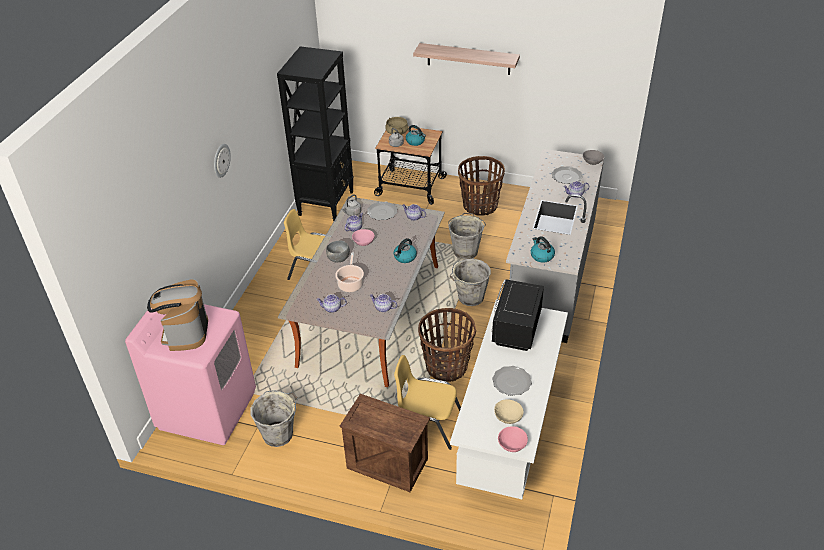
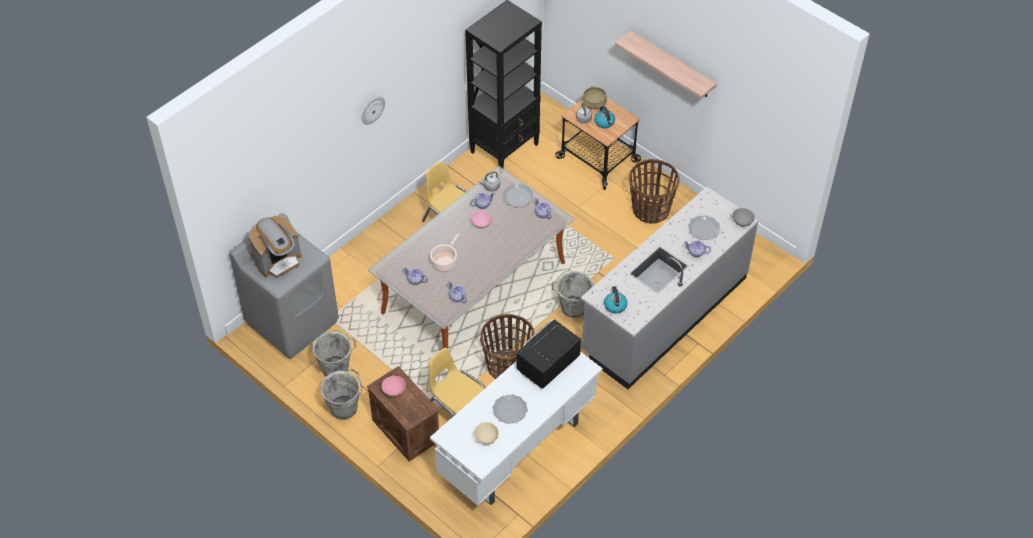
camera: 25 degrees right, 10 degrees up
(185, 332) = (278, 261): coffee machine -> coffee machine turned 150 degrees counterclockwise
(207, 409) = (292, 321): pink washing machine -> grey washing machine
(339, 259) = (450, 232): grey bowl -> none
(405, 257) = (507, 254): kettle -> none
(465, 251) = (601, 256): grey bucket -> grey bucket (344, 407)
(511, 444) = (473, 460): pink bowl -> pink bowl (393, 390)

